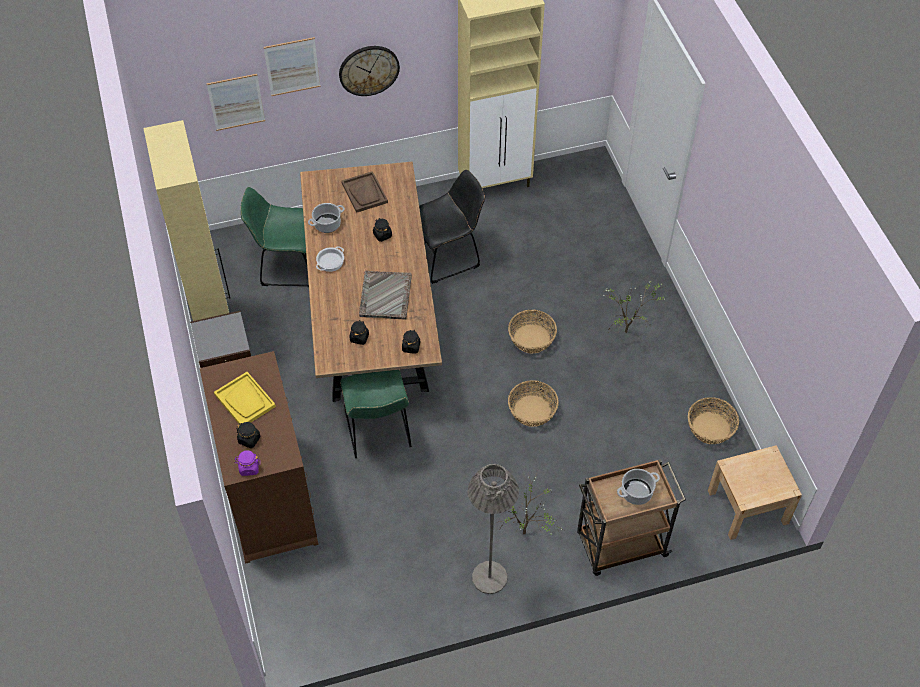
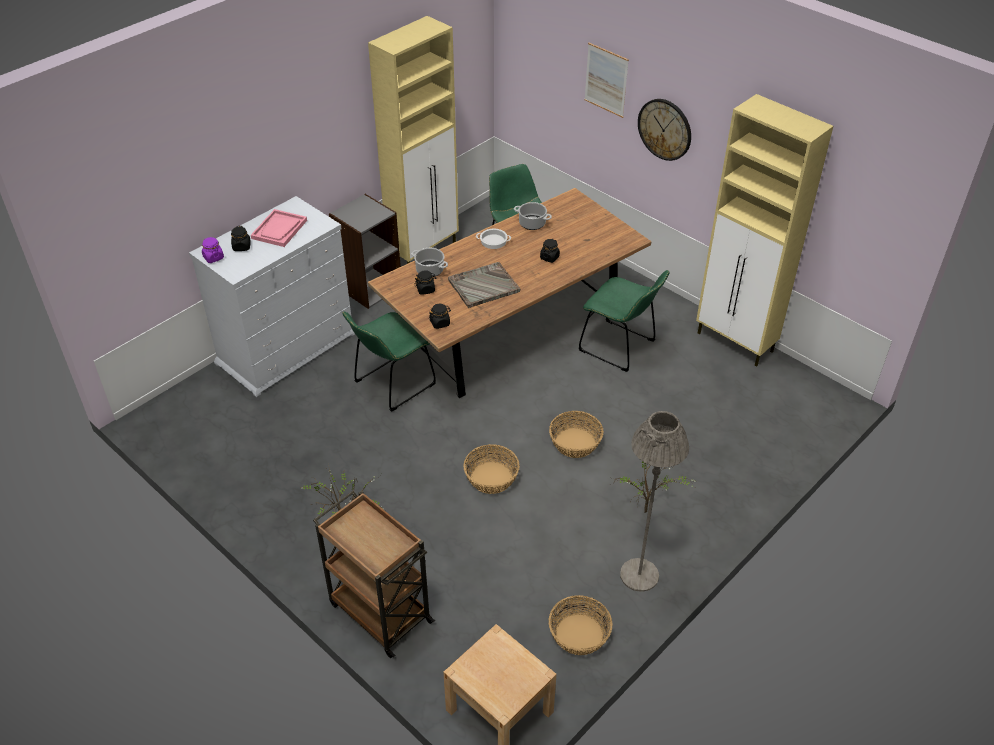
camera: 60 degrees right, 10 degrees down
(236, 102) = (559, 87): picture -> none
(245, 400) = (279, 229): yellow tray -> pink tray
(268, 494) = (287, 348): brown dresser -> white dresser
(364, 193) = (586, 229): brown tray -> none
(448, 256) = (620, 347): black chair -> green chair
(489, 577) = (285, 523): grey floor lamp -> grey floor lamp (639, 575)
(636, 492) = (374, 541): cooking pot -> cooking pot (430, 270)

